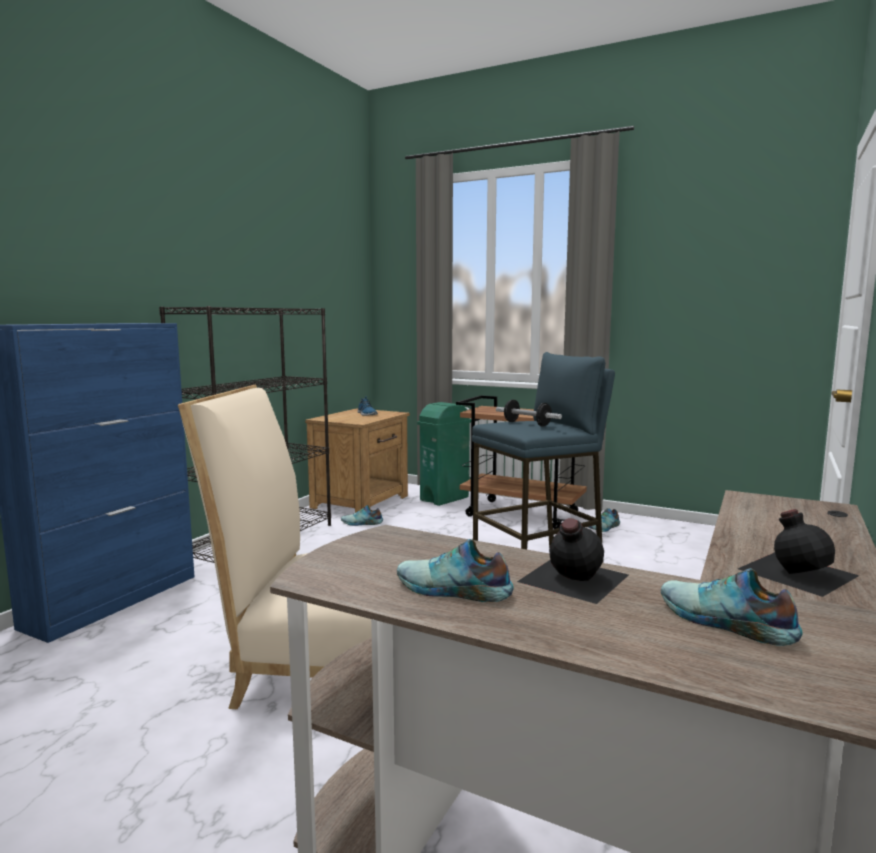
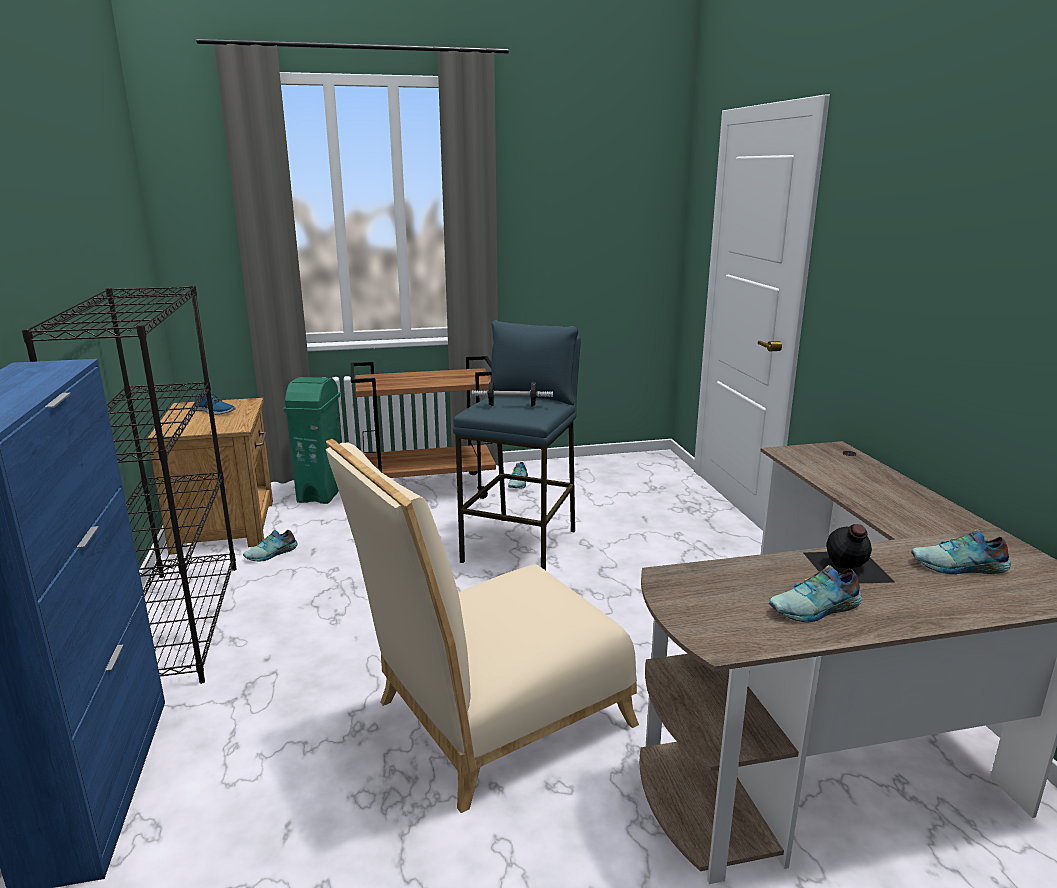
camera: 40 degrees left, 10 degrees up
(796, 571) = (916, 513): black bottle -> none

